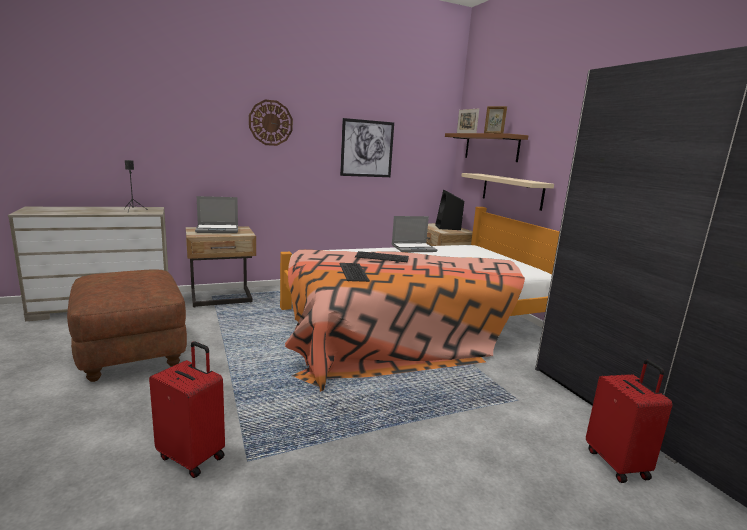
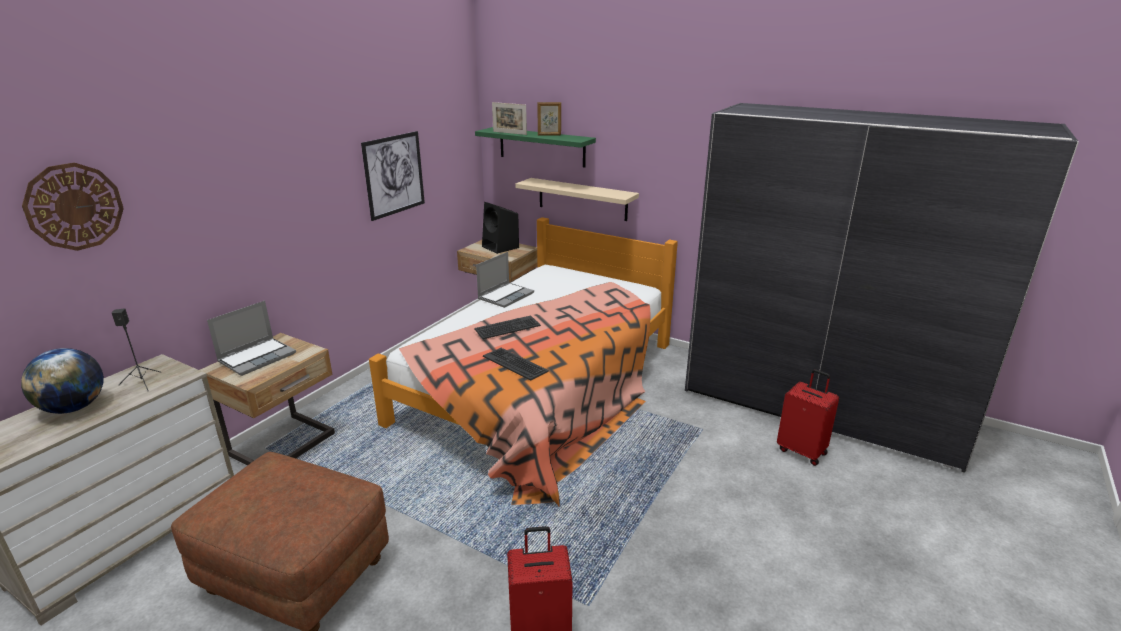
camera: 35 degrees left, 10 degrees up
(92, 209) = (74, 408): none -> globe
(270, 123) = (276, 177): wall clock -> wall clock (74, 206)
(491, 147) = (541, 147): brown shelf -> green shelf

